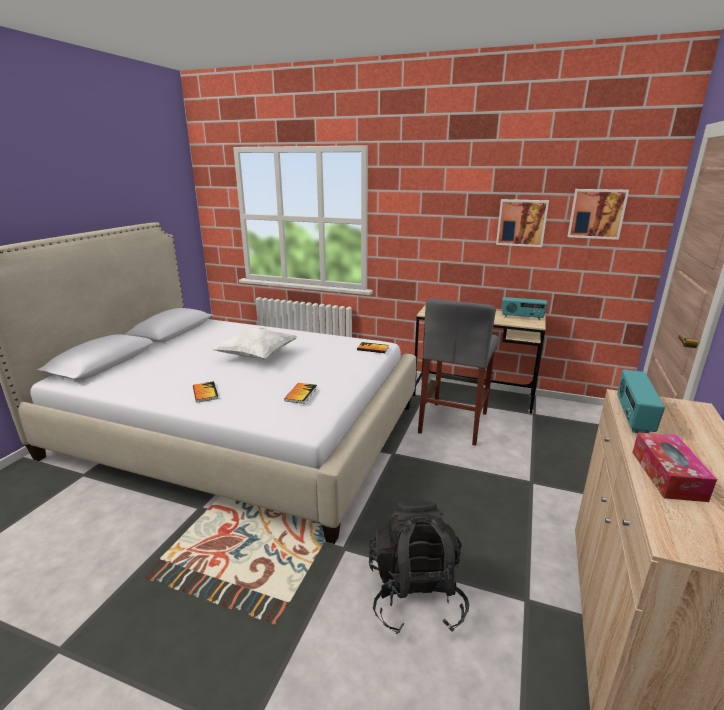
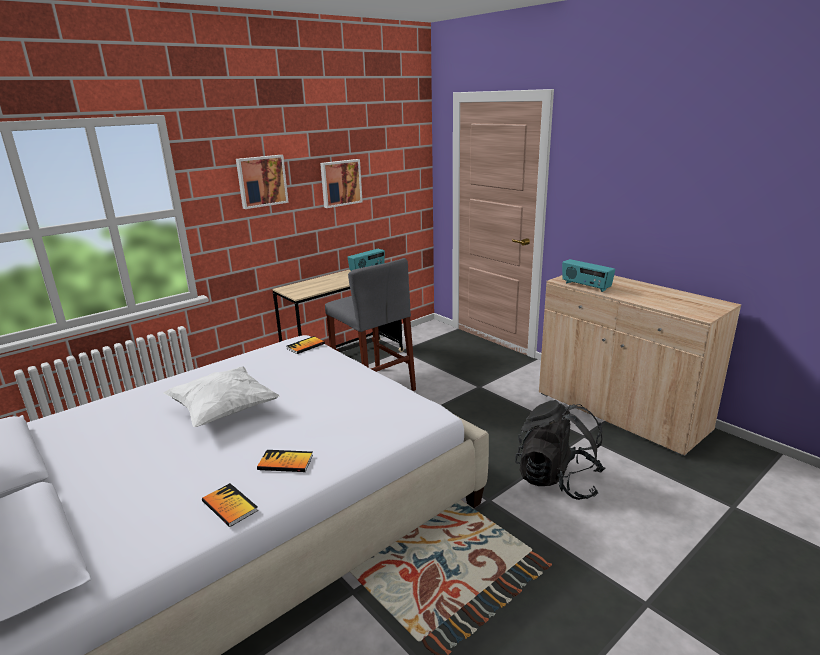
camera: 60 degrees left, 0 degrees up
(301, 394) = (366, 402): book -> book (229, 506)
(596, 213) = (390, 165): picture -> picture (261, 181)
(667, 475) = (647, 299): tissue box -> none

